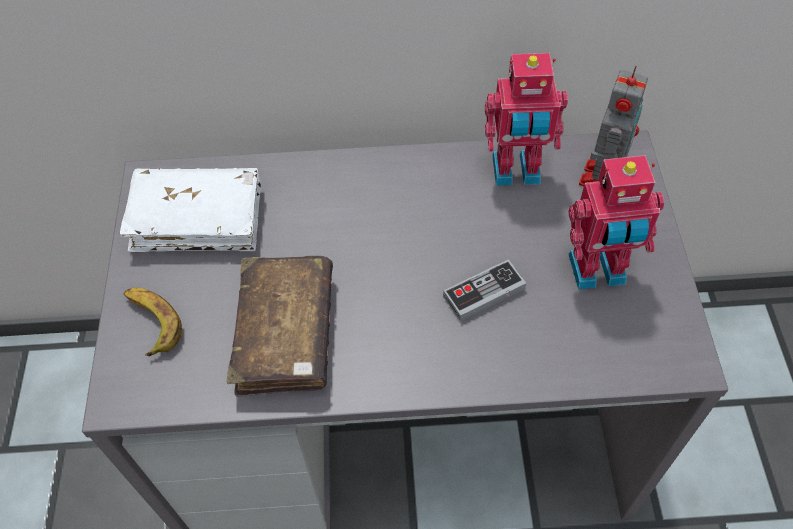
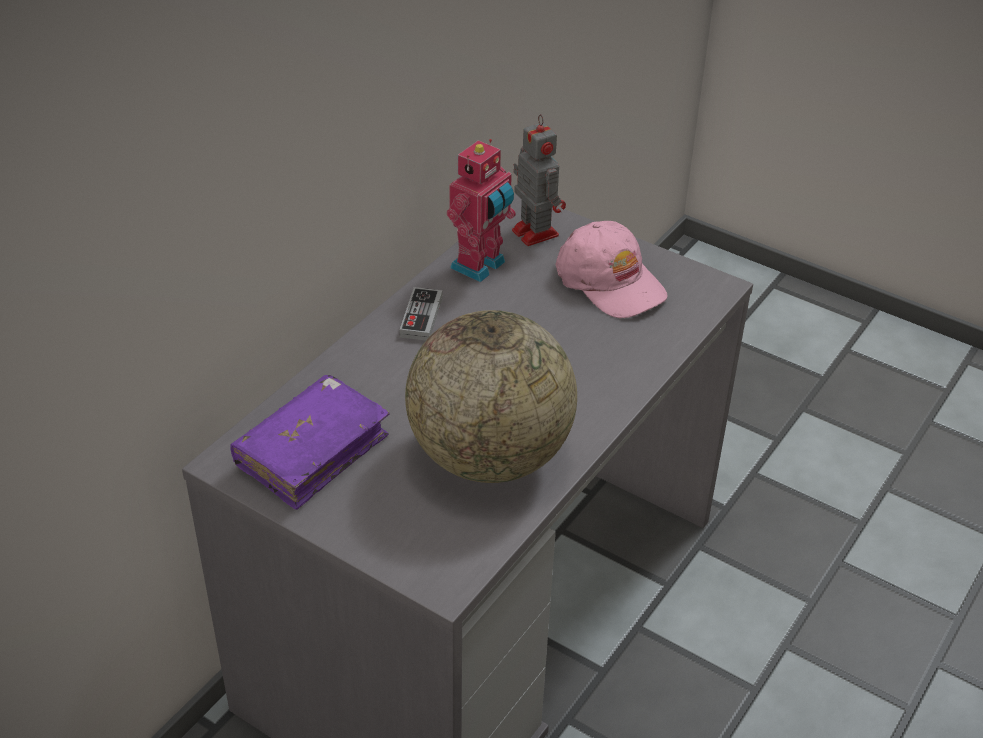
camera: 55 degrees left, 15 degrees down
(152, 322) = (389, 529): banana -> none
(198, 219) = (312, 452): white book -> purple book
(286, 333) = (489, 457): brown book -> globe
(484, 292) = (567, 340): game controller -> game controller (421, 317)
(597, 272) = (610, 281): toy robot -> pink cap

